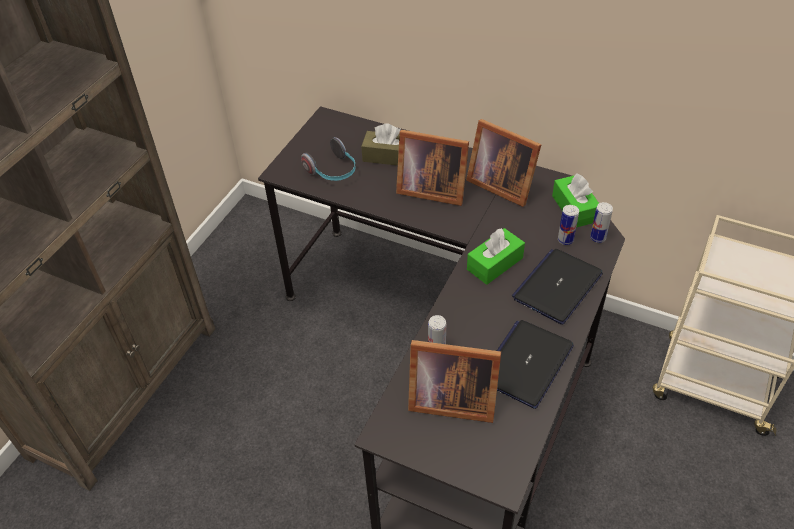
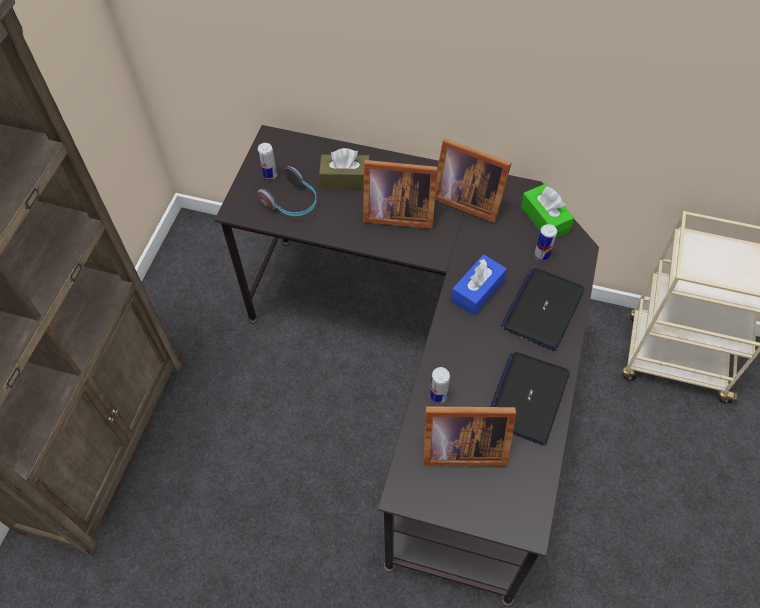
camera: 10 degrees left, 10 degrees up
(495, 263) = (477, 291): green tissue box -> blue tissue box
(598, 237) = (573, 249): can -> can (270, 175)

